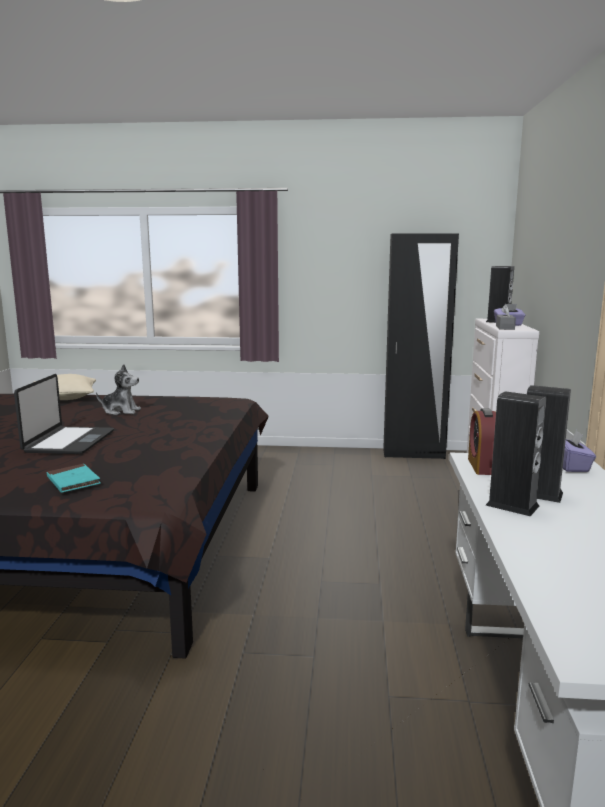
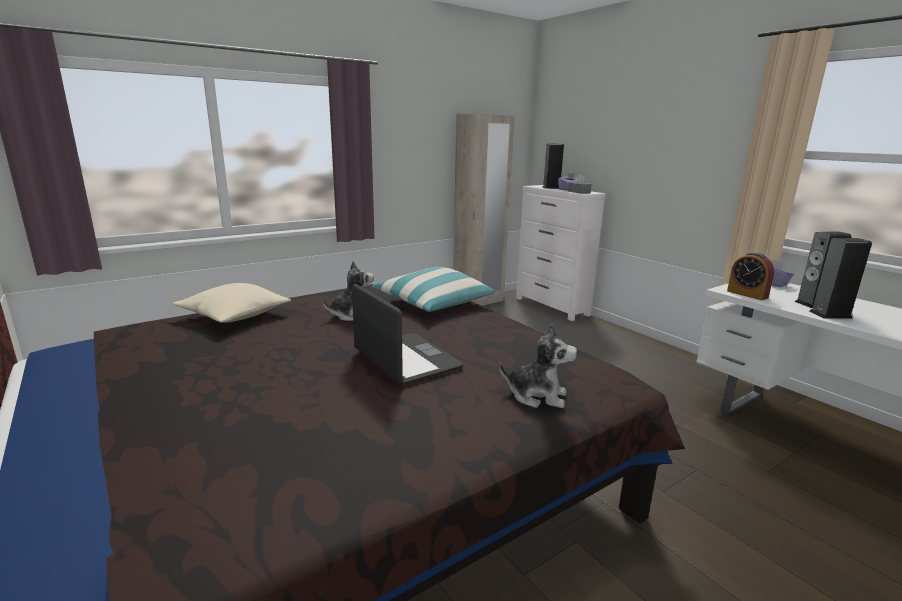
camera: 40 degrees left, 5 degrees up
(73, 481) = (537, 396): turquoise book -> plush toy
(198, 415) = (433, 302): none -> pillow
(413, 454) = (478, 302): black wardrobe -> beige wardrobe

